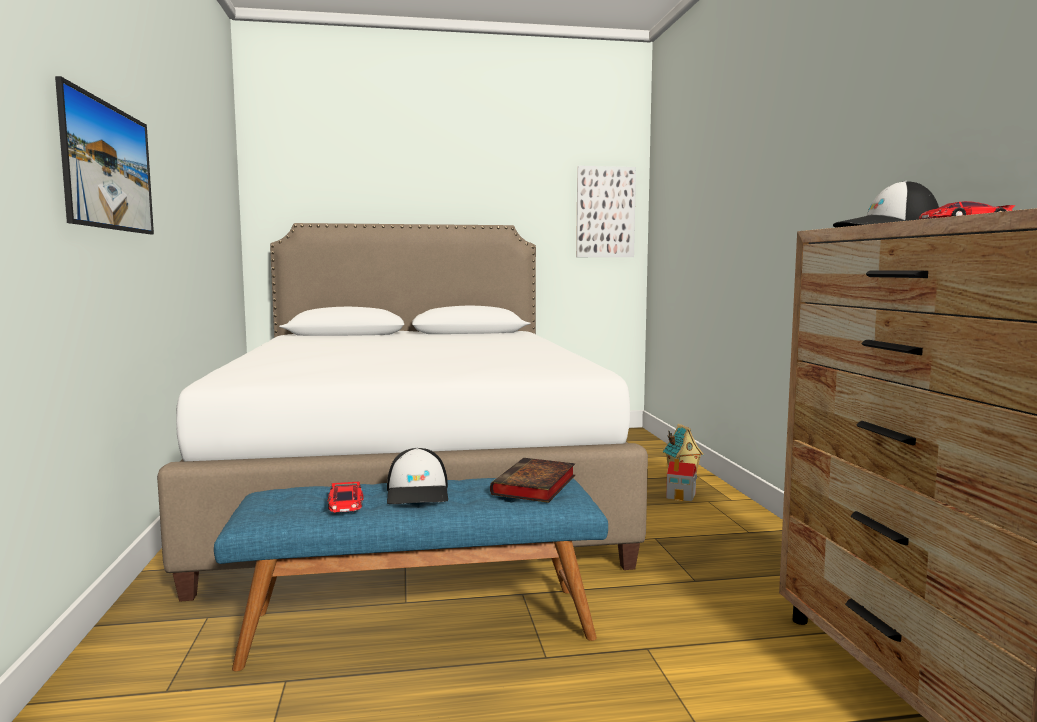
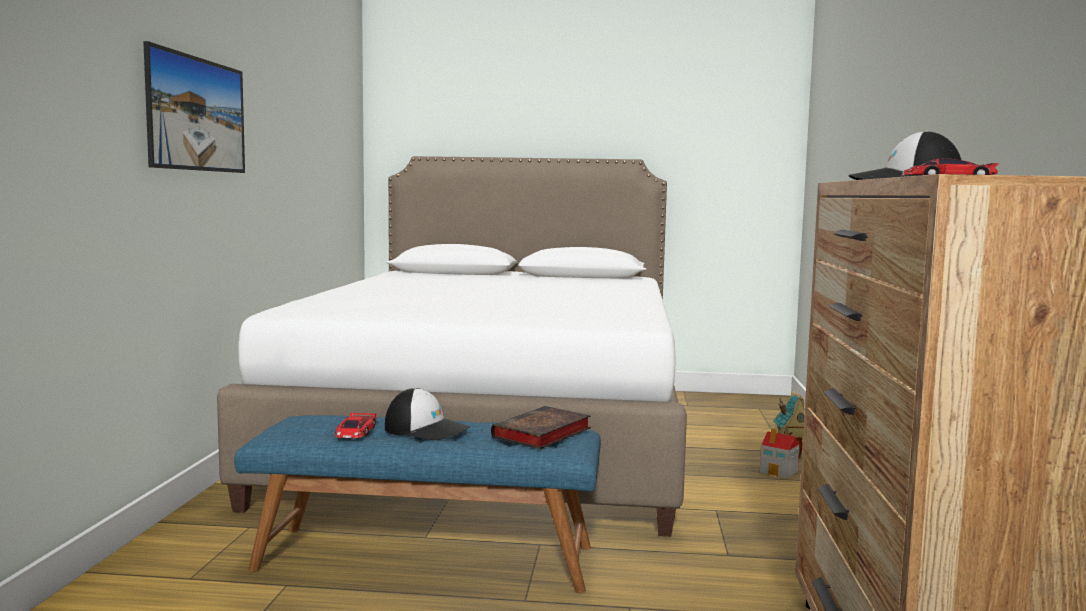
camera: 15 degrees right, 0 degrees up
(418, 493) = (427, 429): cap -> cap turned 75 degrees counterclockwise
(605, 212) = (753, 144): picture -> none

